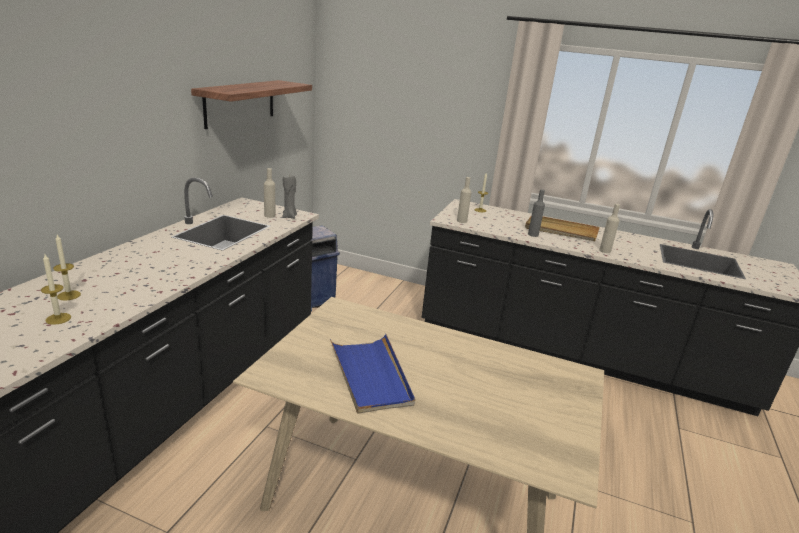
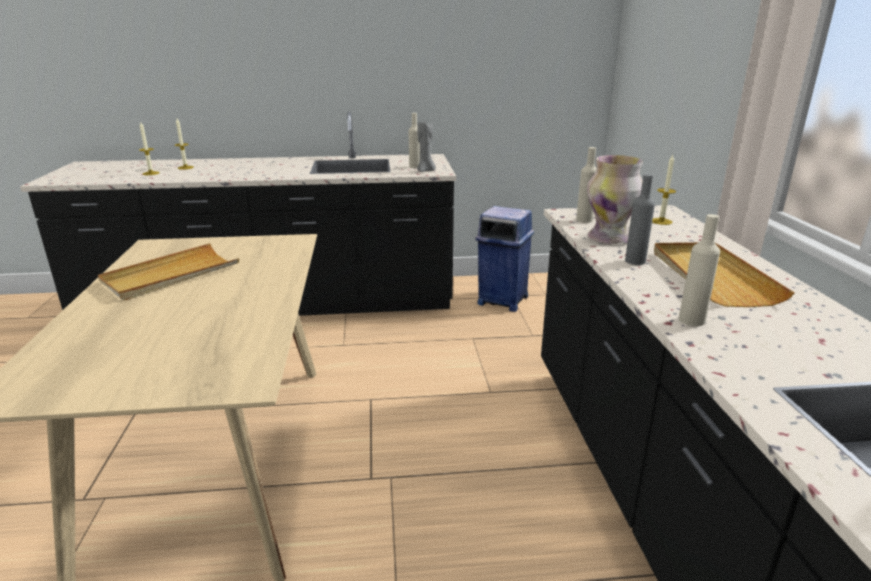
camera: 65 degrees right, 0 degrees up
(240, 103) = (457, 50): shelf -> none
(371, 375) = (171, 275): blue tray -> beige tray
(497, 227) = (609, 238): none -> vase

